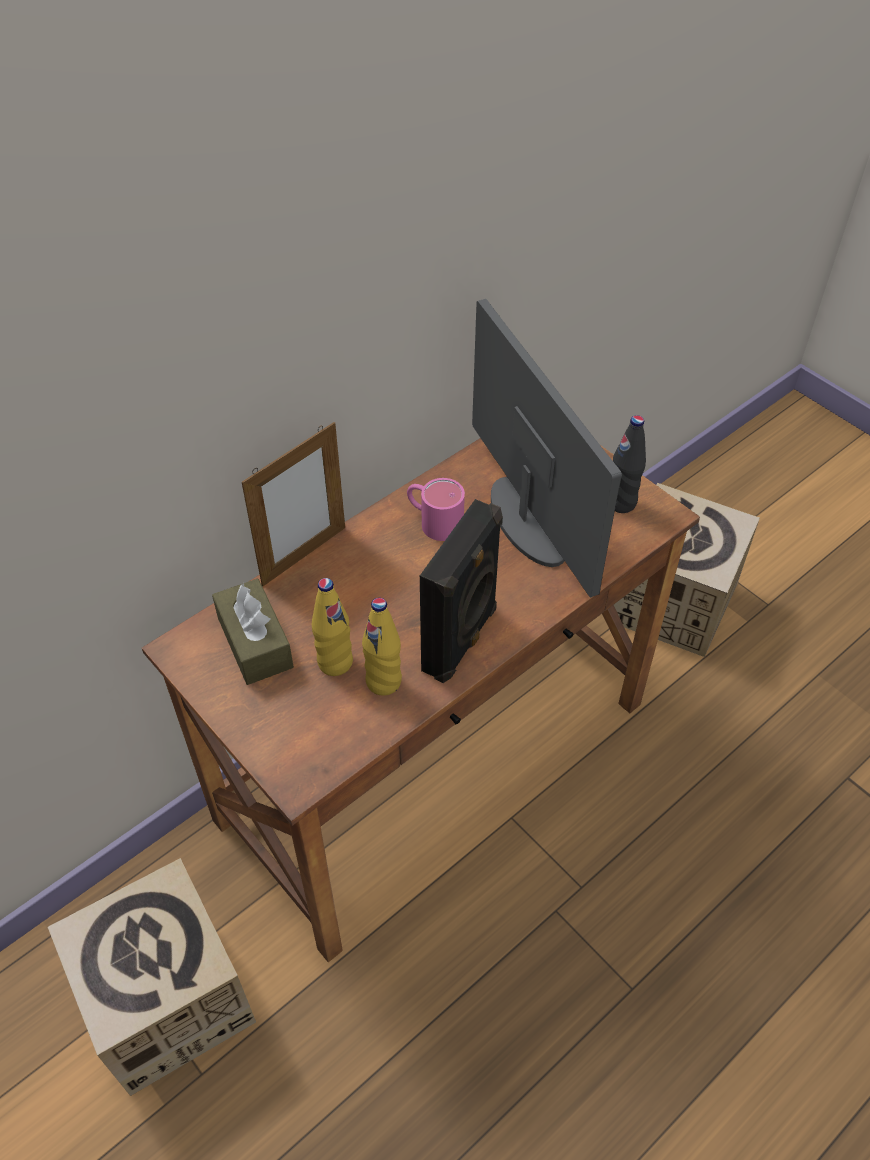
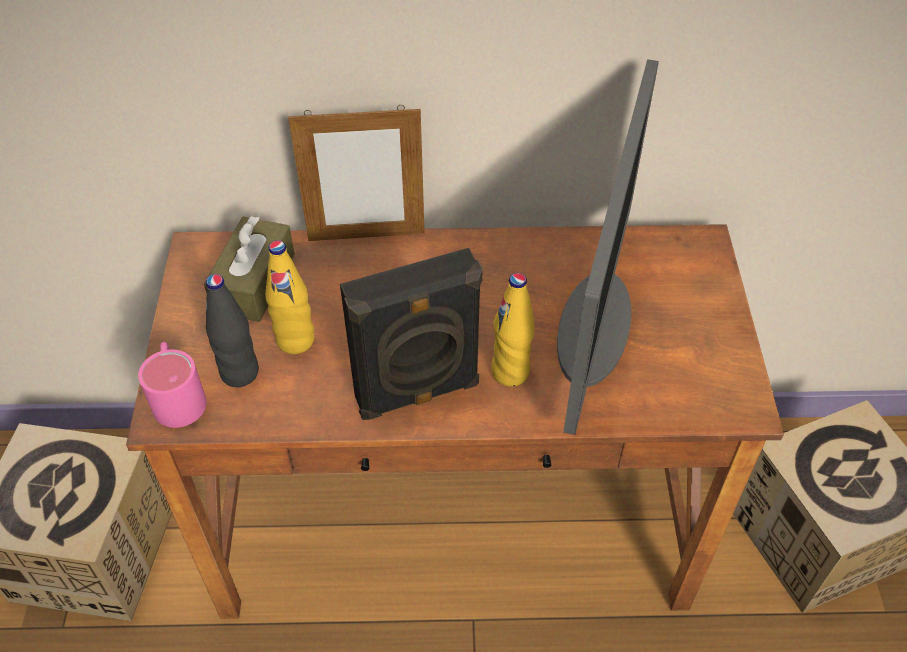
camera: 40 degrees right, 0 degrees up
(383, 681) = (315, 383): yellow bottle -> yellow bottle (510, 372)
(433, 520) = (507, 273): pink mug -> pink mug (177, 395)
(621, 502) = (709, 367): black bottle -> black bottle (240, 373)

